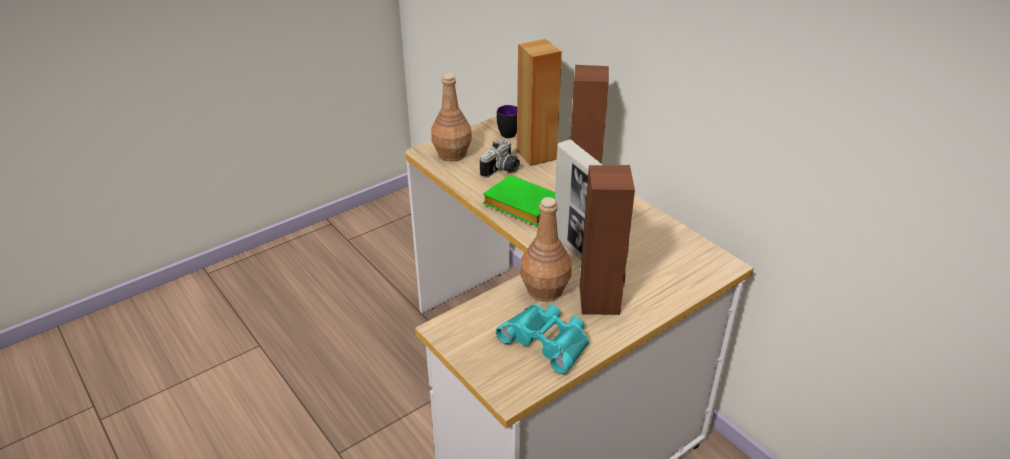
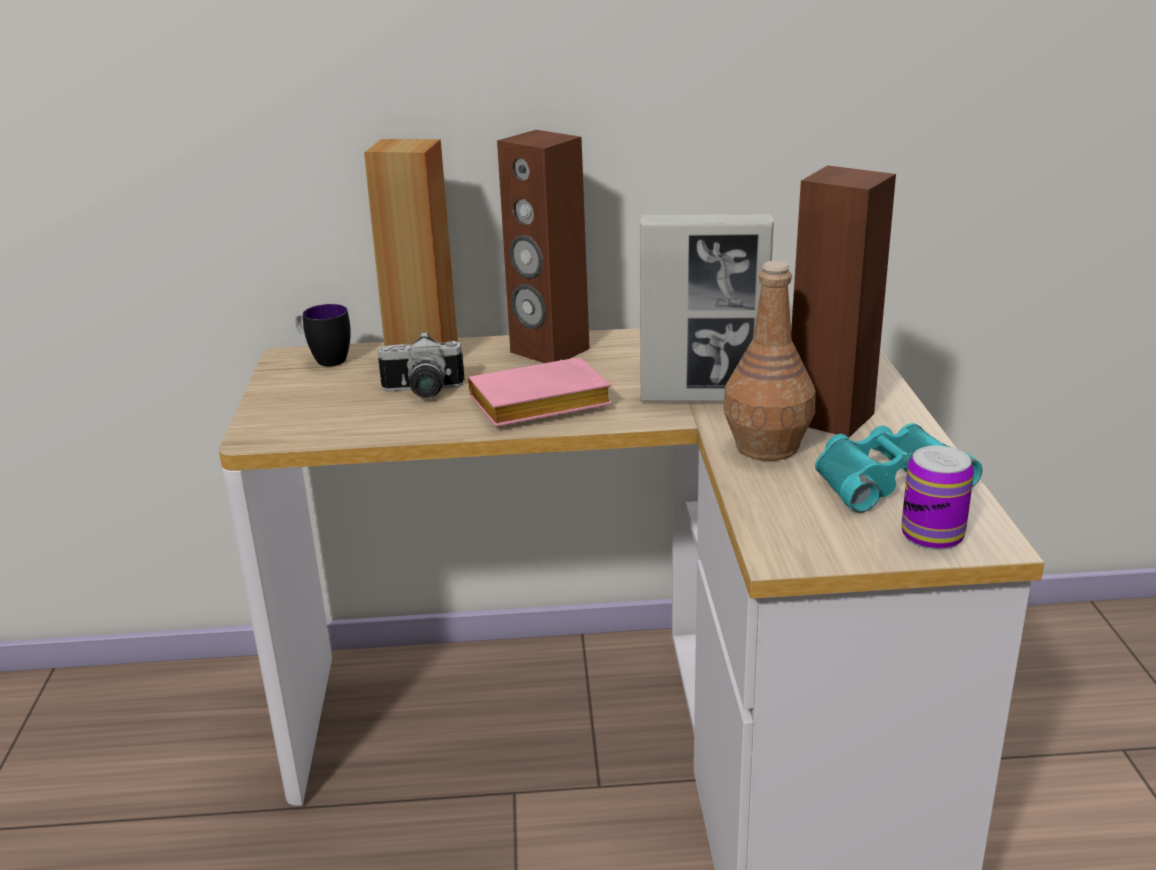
camera: 55 degrees left, 10 degrees down
(452, 154) = (306, 416): brown bottle -> none
(499, 373) = (932, 536): none -> can
(502, 170) = (422, 392): camera -> camera turned 105 degrees clockwise
(520, 206) = (537, 406): green book -> pink book

